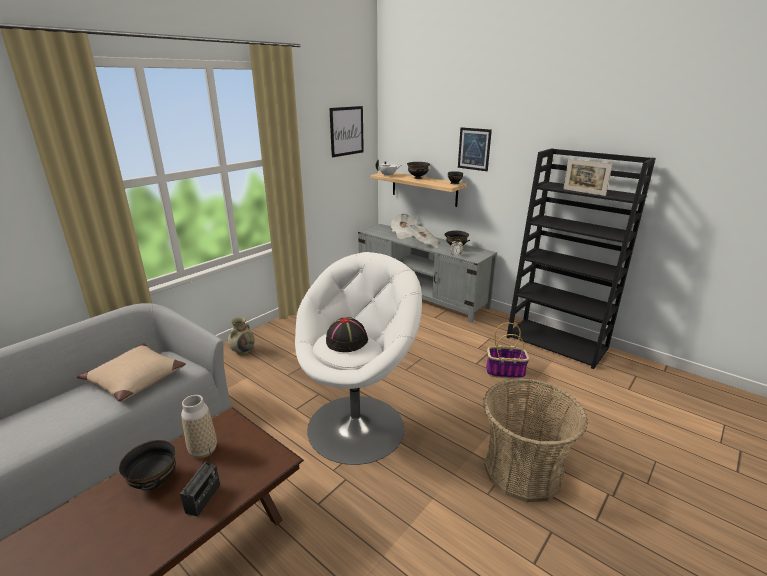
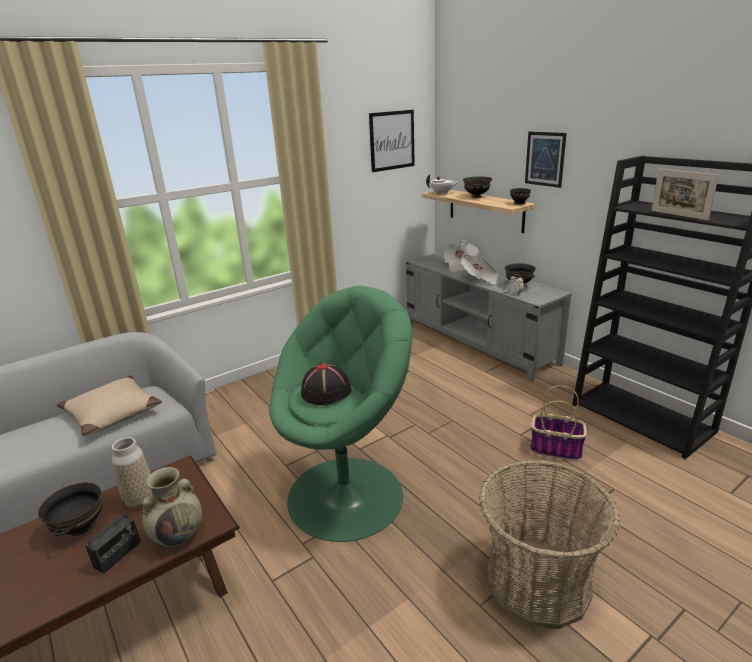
camera: 15 degrees right, 0 degrees up
(243, 351) = (252, 392): beige vase -> beige vase (179, 536)
(357, 426) = (347, 495): white armchair -> green armchair

